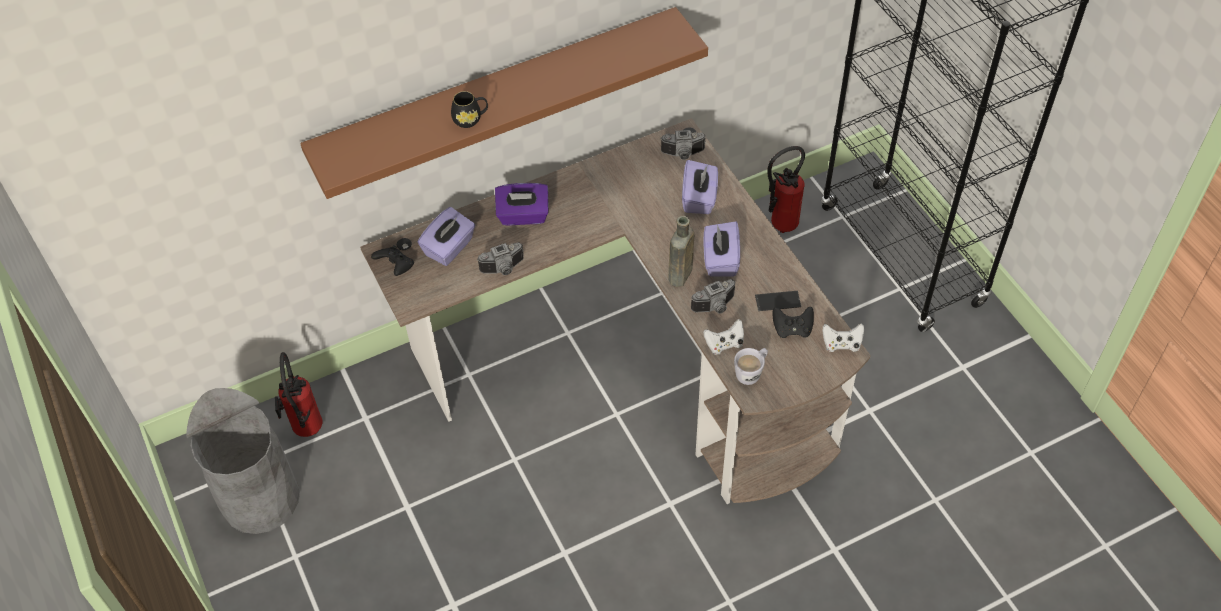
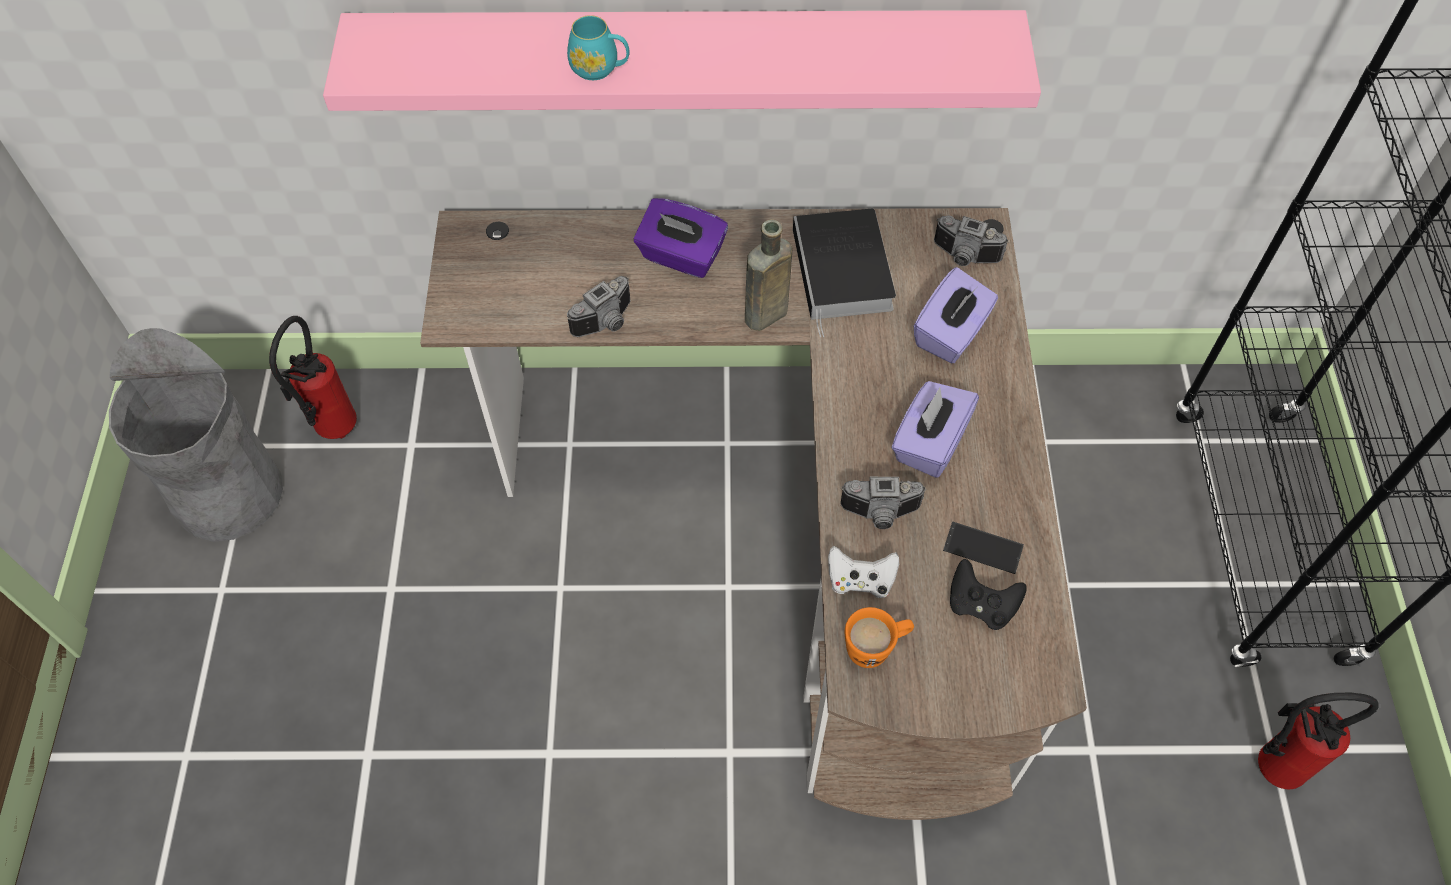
camera: 25 degrees right, 5 degrees up
(396, 267) = (465, 259): black game controller -> none
(449, 248) = (553, 261): purple tissue box -> none
(470, 119) = (600, 68): black mug -> turquoise mug
(498, 97) = (685, 56): brown shelf -> pink shelf
(504, 269) = (607, 323): camera -> camera turned 45 degrees counterclockwise
(621, 189) = (843, 273): none -> book
(679, 277) = (852, 442): brown bottle -> brown bottle (763, 316)
(751, 373) = (876, 648): white mug -> orange mug
(779, 225) = (1100, 415): fire extinguisher -> fire extinguisher (1269, 765)
(841, 344) = (1048, 666): white game controller -> none

